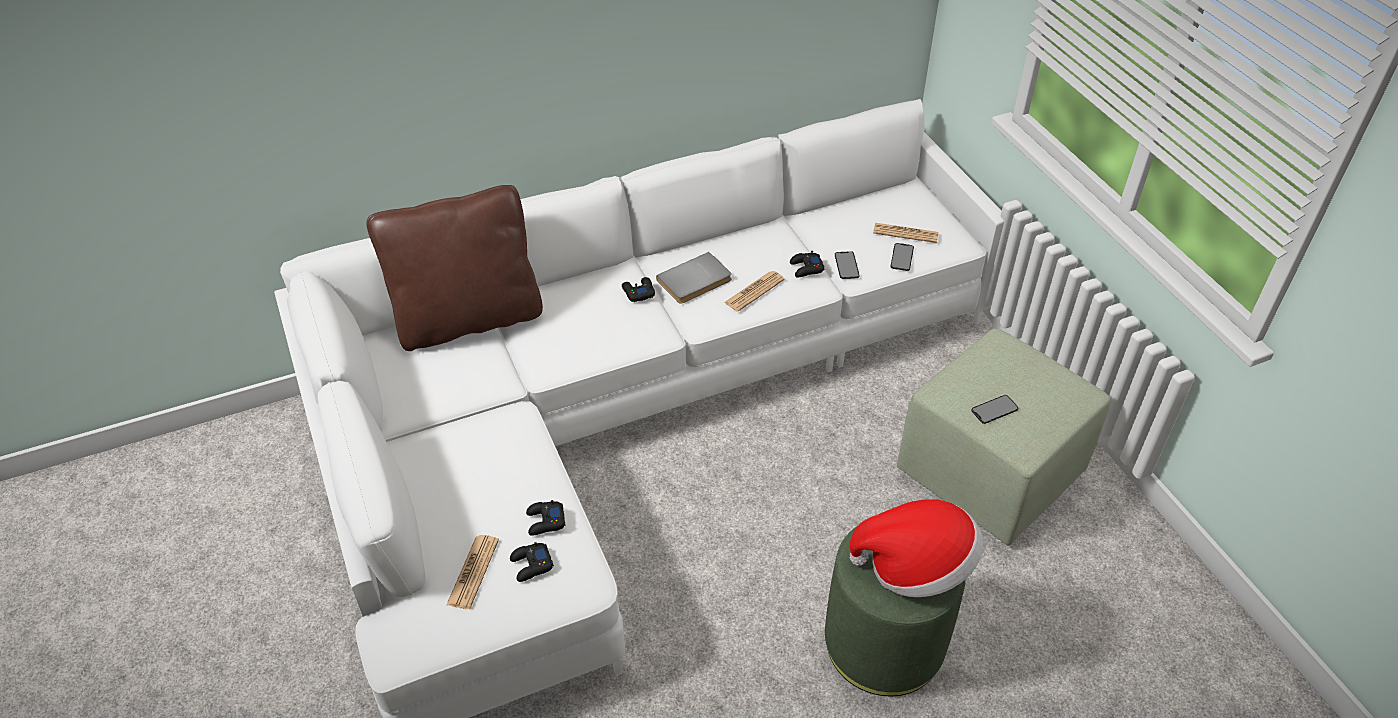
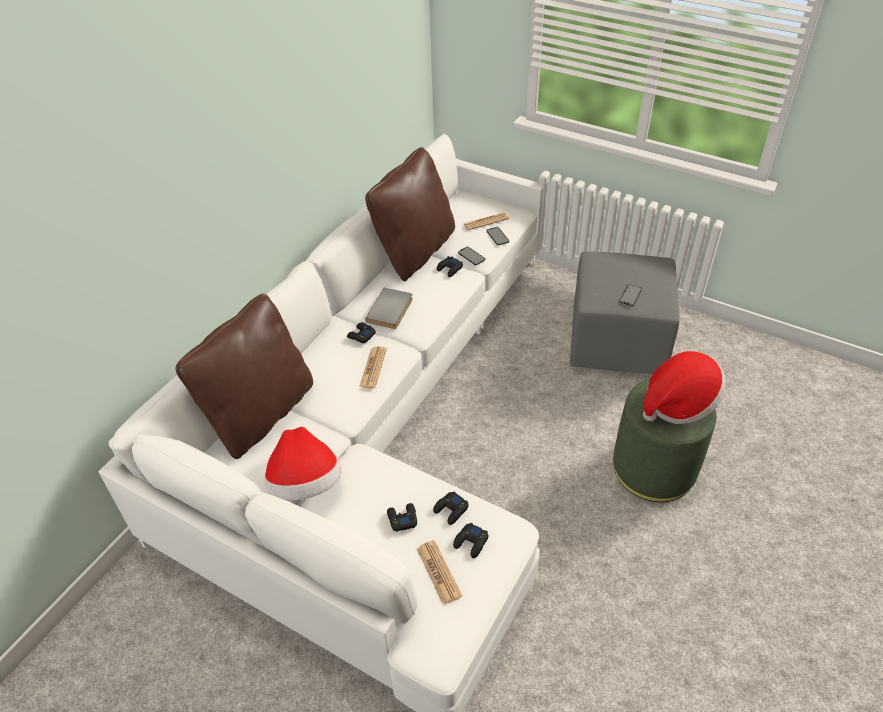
camera: 35 degrees left, 0 degrees up
(441, 412) = (306, 484): none -> hat
(492, 499) = (402, 519): none -> black game controller
(754, 291) = (433, 298): newspaper -> newspaper (373, 368)
(787, 229) = (415, 251): none -> brown pillow
(990, 471) = (616, 341): green ottoman -> grey ottoman

